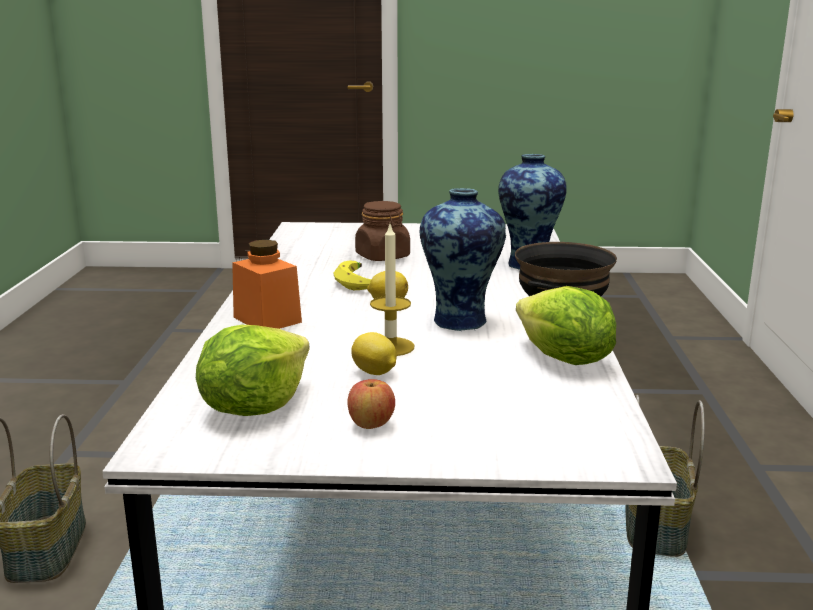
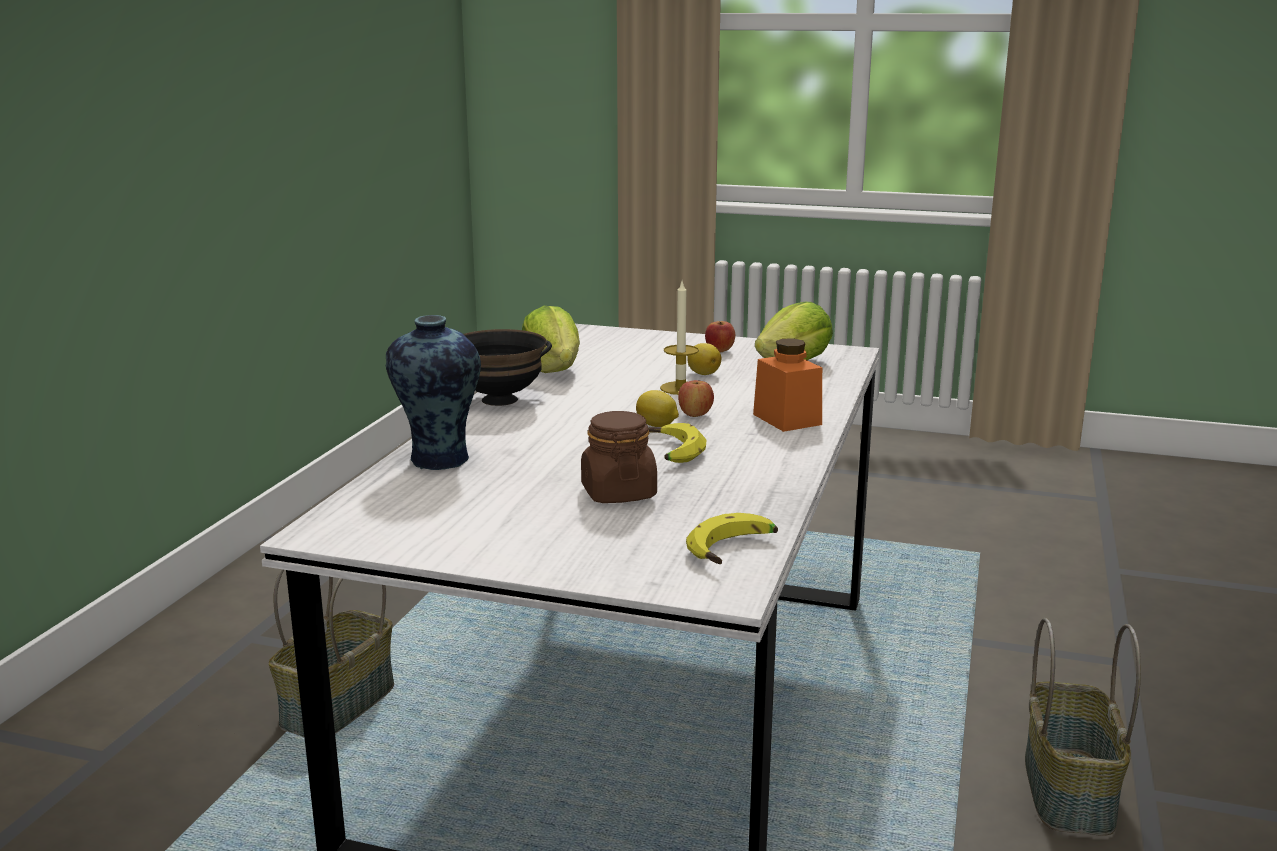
camera: 165 degrees left, 0 degrees up
(298, 238) = (735, 551): none -> banana
(358, 316) = (695, 415): none -> apple
(461, 320) = (600, 402): vase -> none

